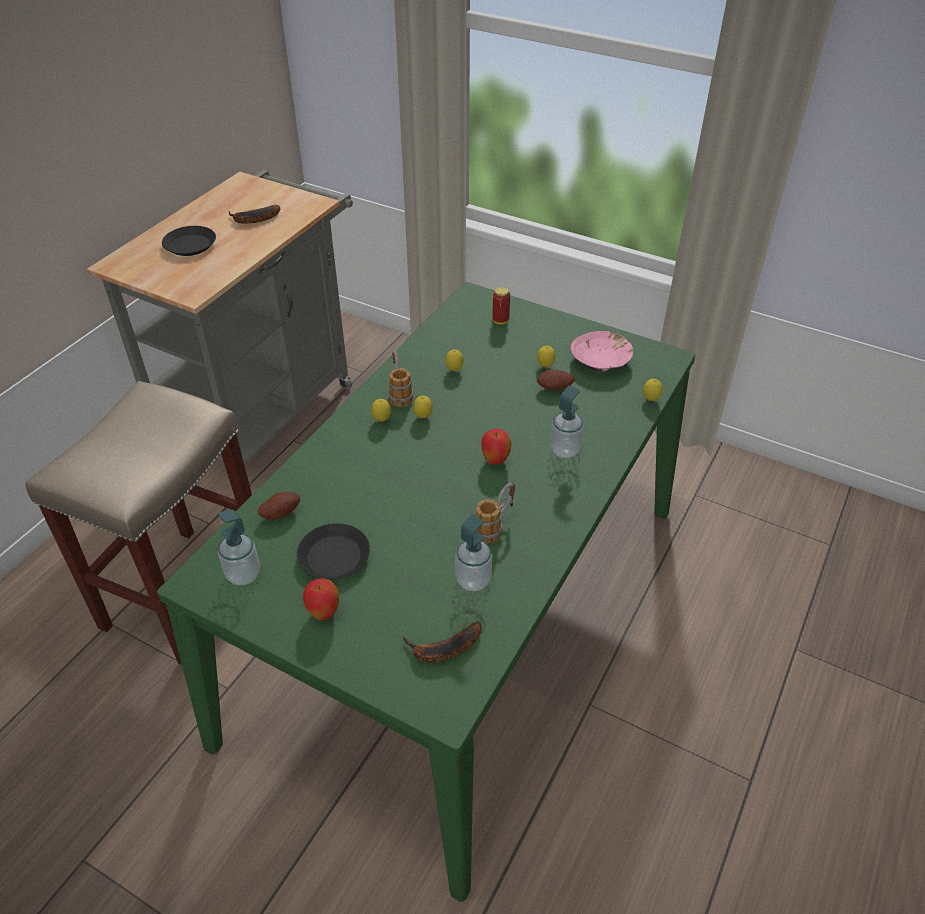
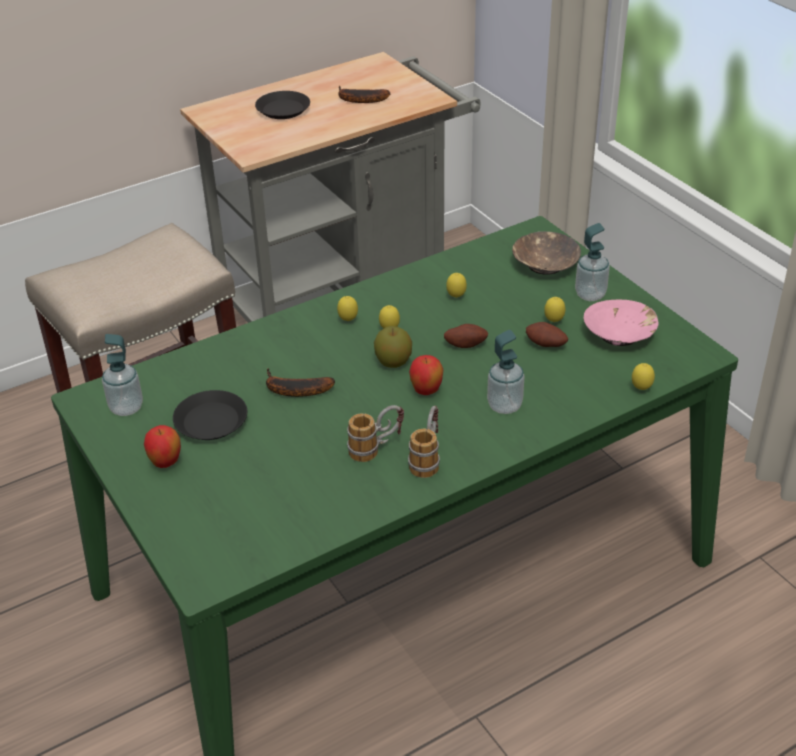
camera: 30 degrees right, 5 degrees down
(280, 513) = (195, 369): potato -> potato (465, 344)
(399, 392) = (385, 300): mug -> mug (427, 458)
(443, 650) = (240, 533): banana -> banana (293, 390)
(448, 444) = (393, 362): none -> apple
(473, 580) = (315, 487): soap dispenser -> soap dispenser (590, 294)
(500, 321) = (544, 264): can -> brown bowl

